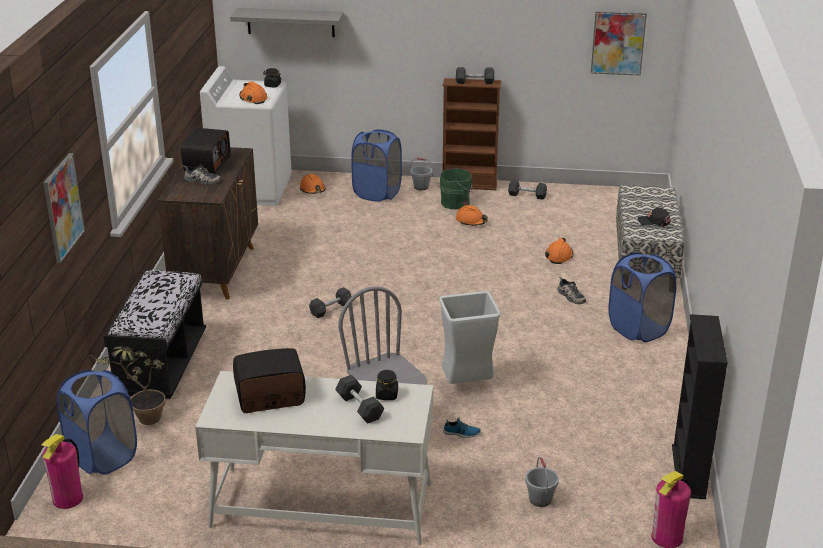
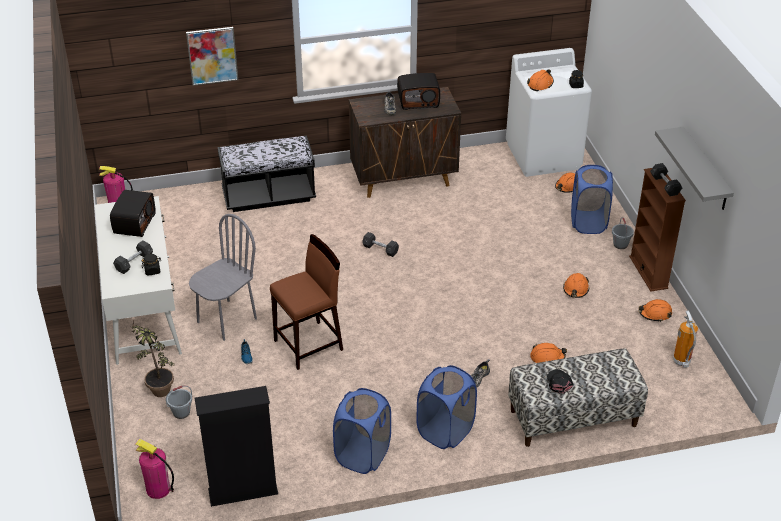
camera: 70 degrees right, 10 degrees up
(103, 457) = (162, 206): blue laundry basket -> blue laundry basket (363, 455)
(141, 420) = (204, 208): potted plant -> potted plant (157, 387)
(269, 397) = (134, 223): radio -> radio turned 45 degrees clockwise
(290, 22) = (615, 44): grey shelf -> grey shelf (705, 170)
(456, 203) = (605, 273): green bucket -> none
(467, 385) = (309, 345): grey trash can -> brown stool
(527, 195) = (655, 314): grey dumbbell -> orange hard hat
(594, 200) = (681, 362): none -> fire extinguisher
(618, 43) = (753, 237): picture -> none

